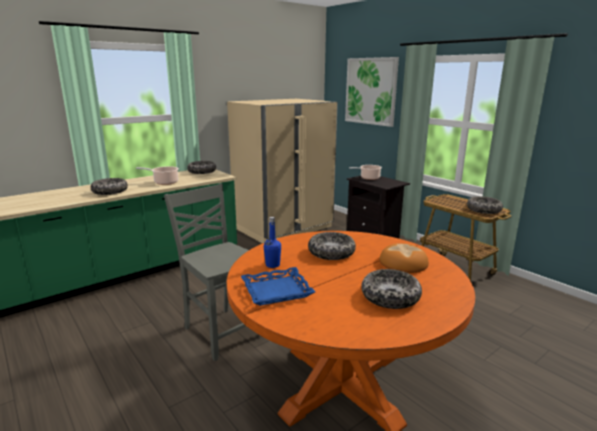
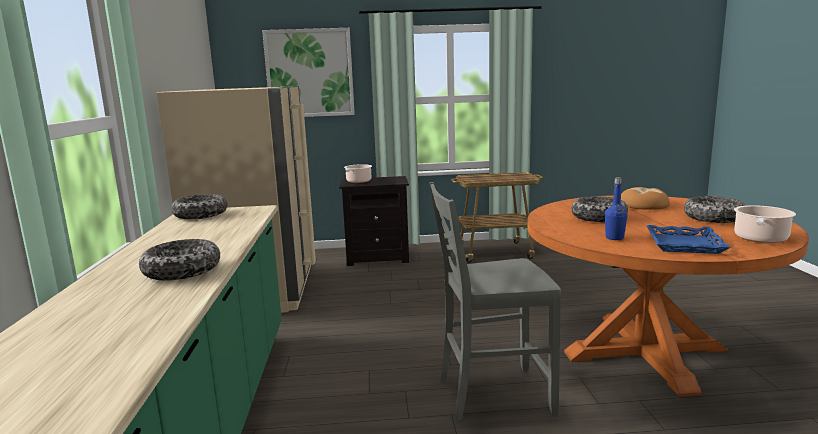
camera: 55 degrees left, 5 degrees down
(164, 182) = (212, 236): cooking pot -> cooking pot (760, 239)
(483, 210) = (516, 176): bowl -> none

